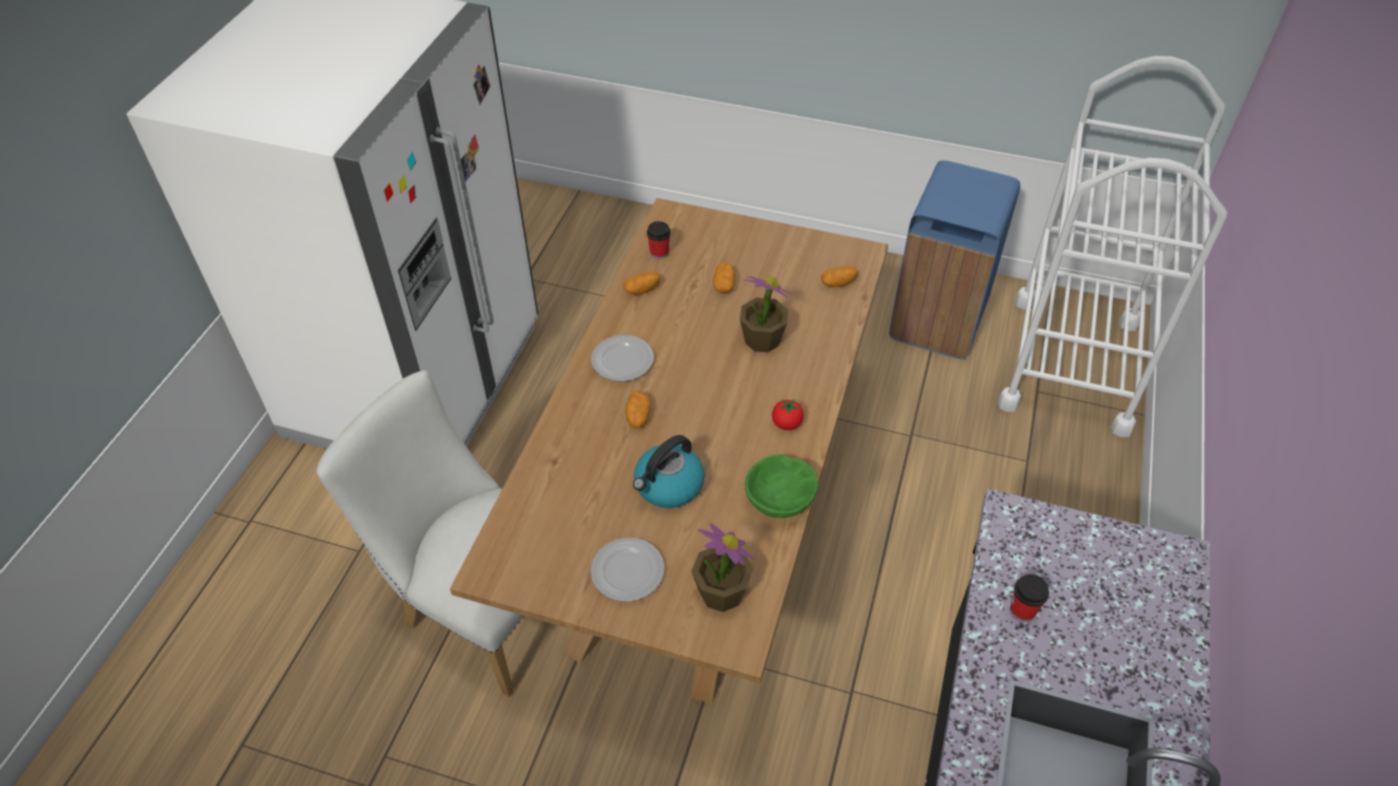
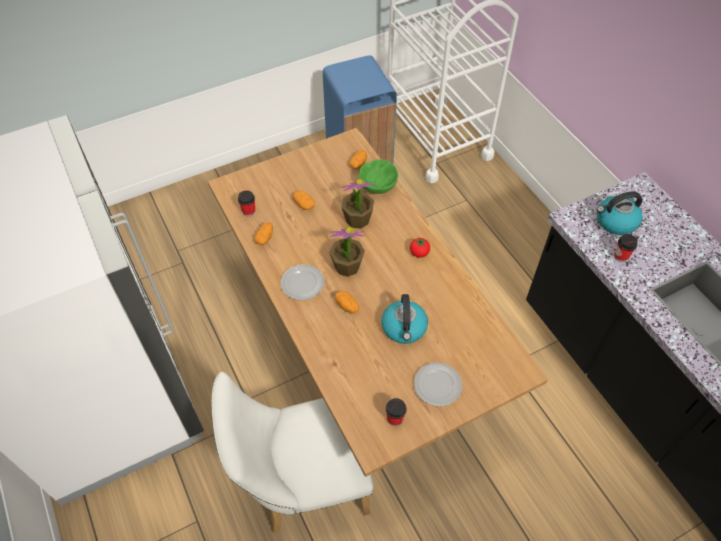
camera: 45 degrees left, 5 degrees up
(543, 564) = (395, 419): none -> cup
(721, 592) = (488, 357): potted plant -> potted plant (347, 266)
(779, 501) = (460, 292): green bowl -> green bowl (377, 186)
(1072, 566) = (615, 222): none -> kettle

